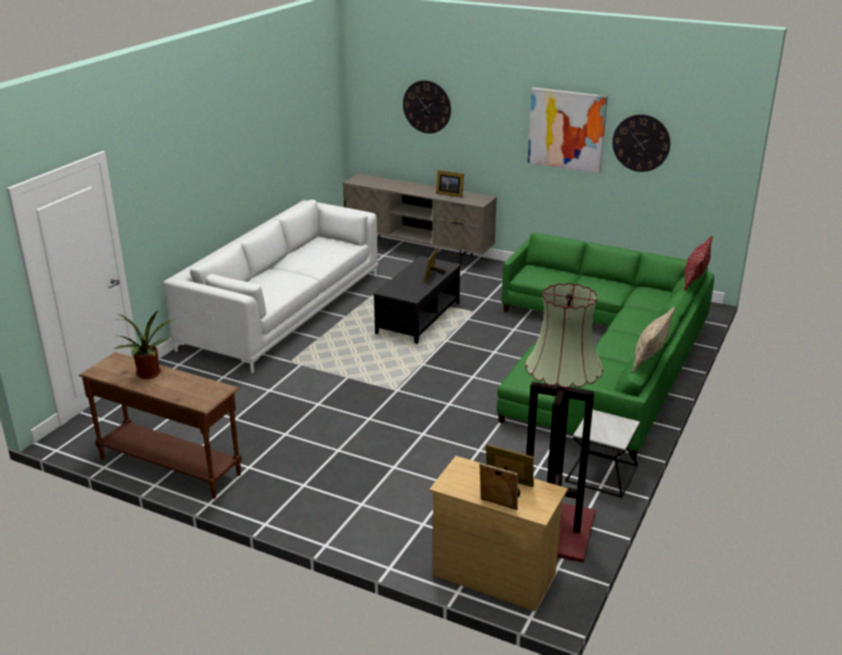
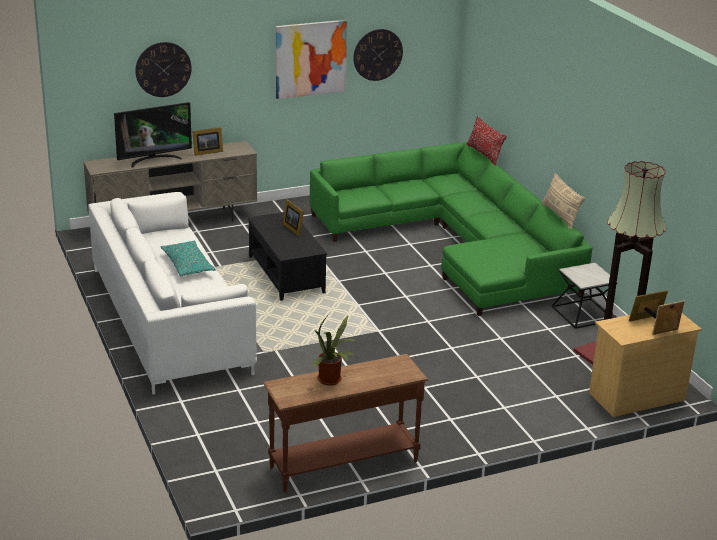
camera: 50 degrees left, 0 degrees up
(302, 268) = (187, 265): none -> turquoise pillow
(402, 187) = (154, 159): none -> television

